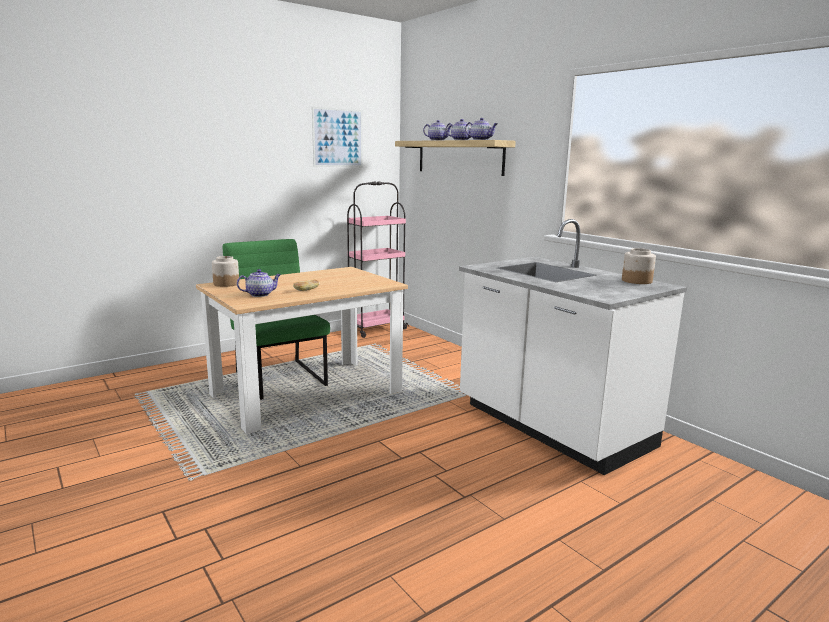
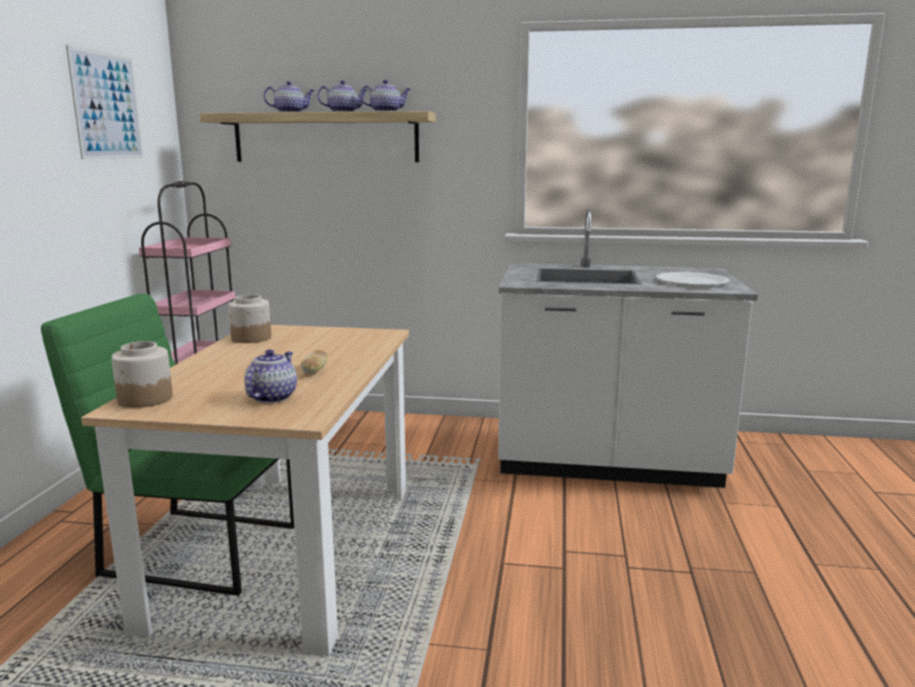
camera: 45 degrees left, 0 degrees up
(601, 288) = (691, 281): none -> white plate
(636, 281) = (680, 270): jar -> jar (251, 338)

